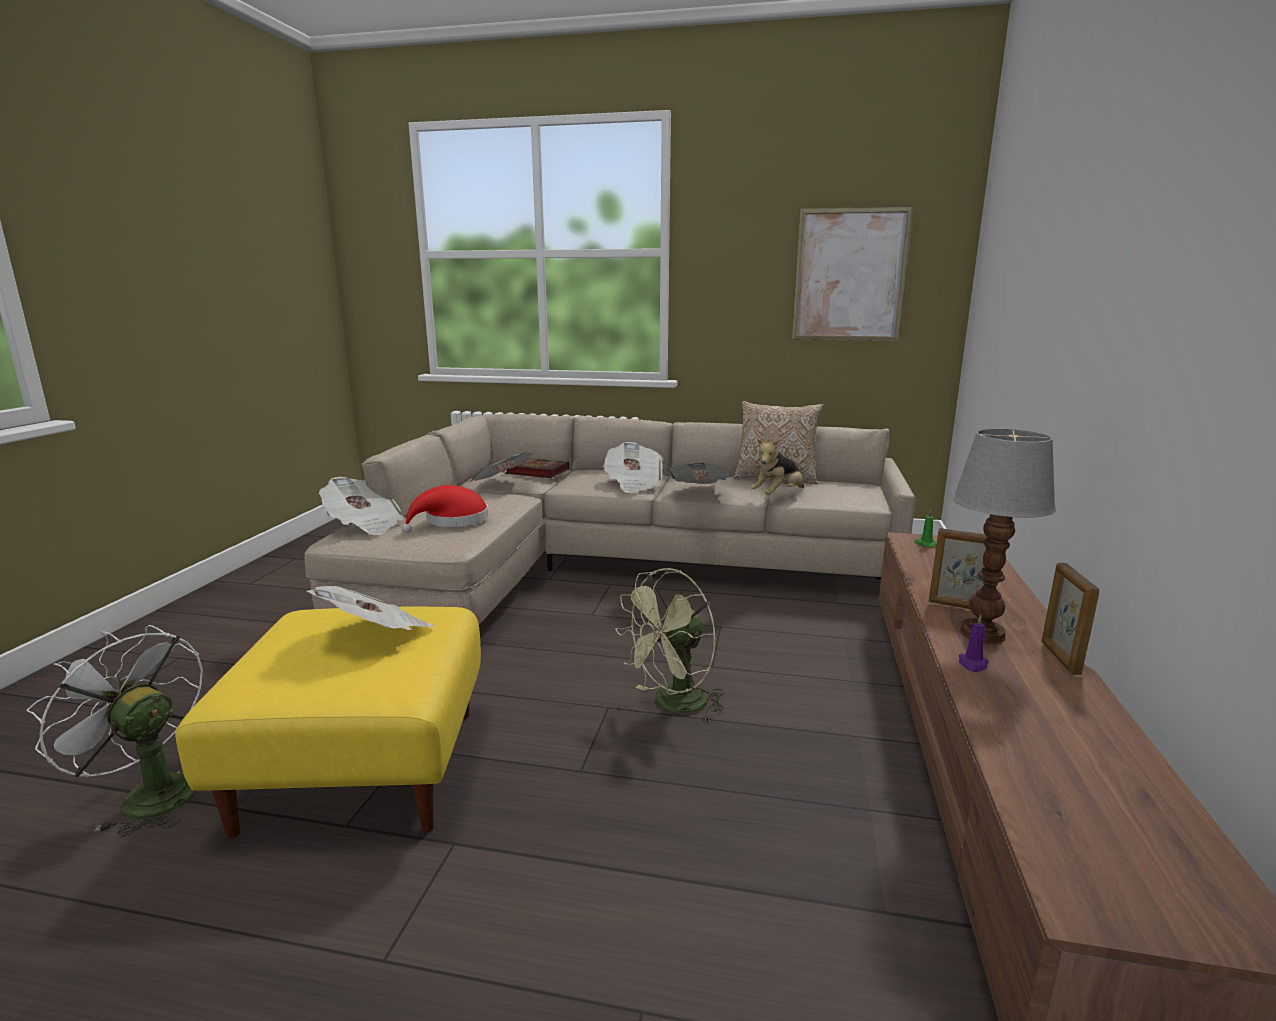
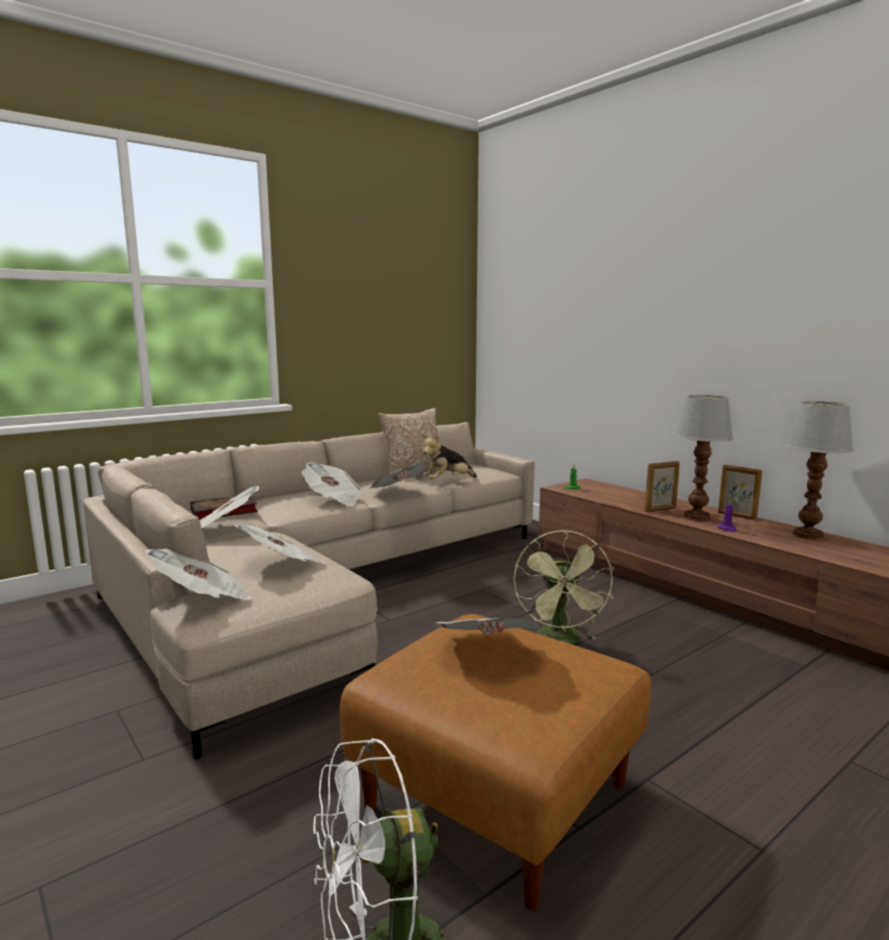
camera: 50 degrees left, 5 degrees down
(361, 767) = (494, 796): yellow ottoman -> brown ottoman
(452, 521) = (282, 565): red hat -> newspaper
(778, 495) = (448, 482): plush toy -> plush toy turned 60 degrees clockwise
(850, 275) = (409, 309): picture -> none
(1092, 730) = (806, 535): none -> table lamp

